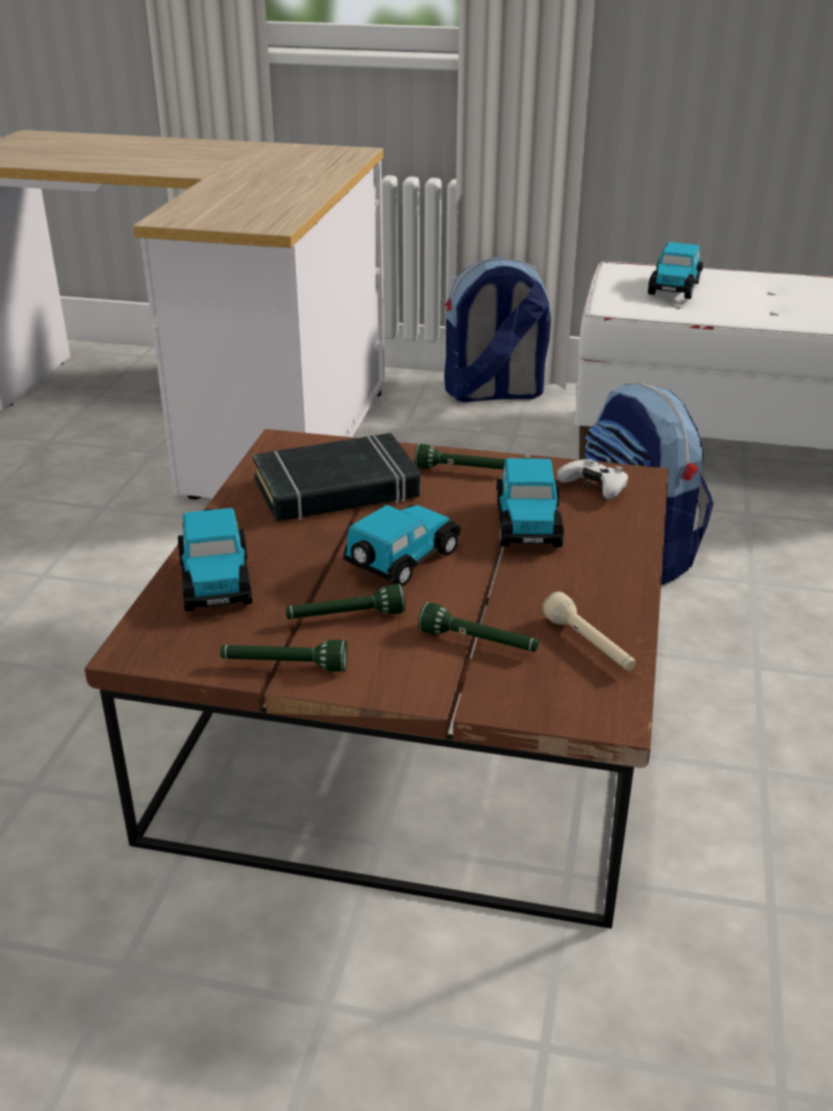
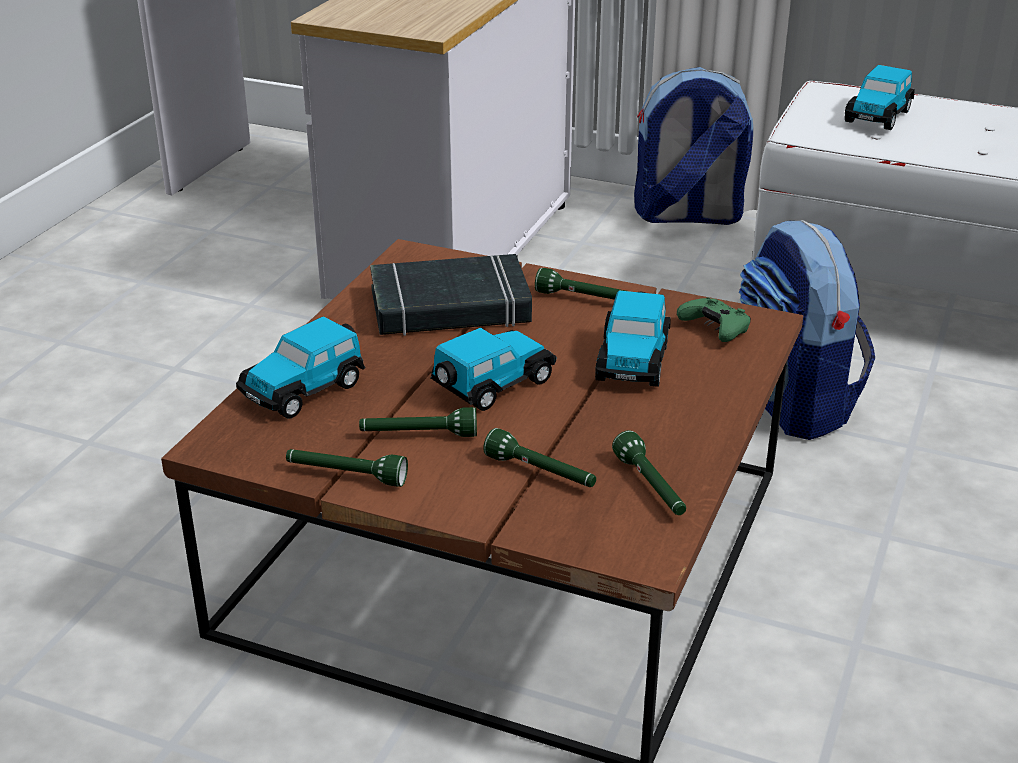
camera: 10 degrees right, 0 degrees up
(216, 582) = (305, 389): toy car -> toy car turned 45 degrees clockwise
(589, 646) = (651, 488): beige flashlight -> green flashlight
(594, 488) = (715, 329): white game controller -> green game controller

